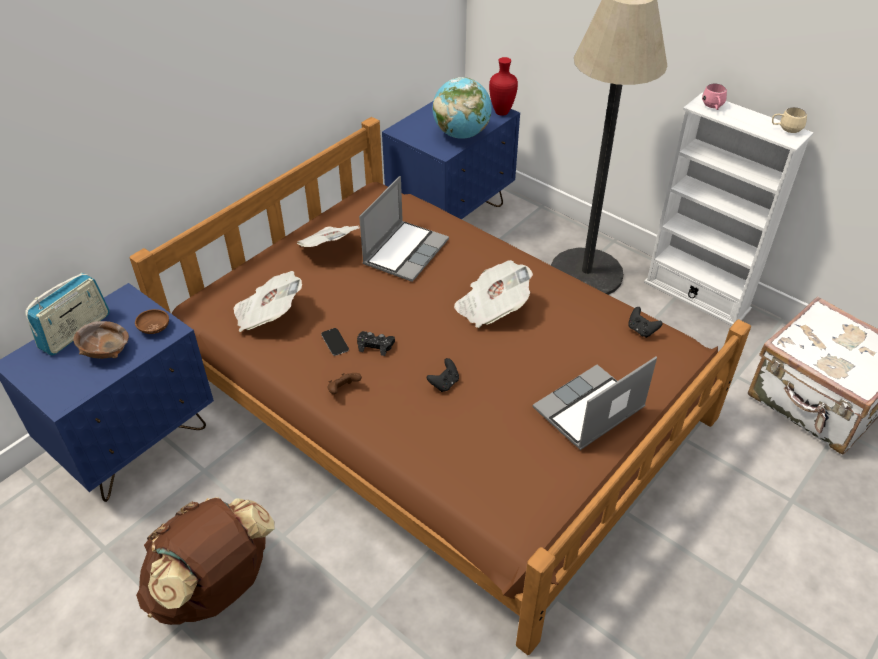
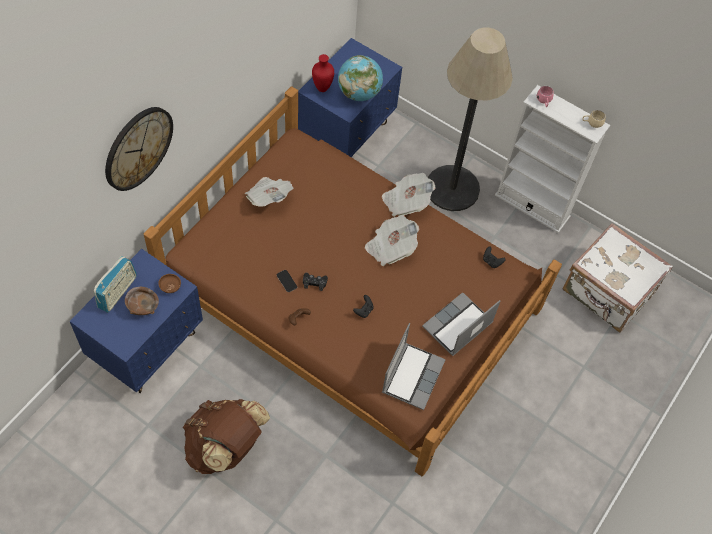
camera: 10 degrees left, 15 degrees up
(106, 93) = (138, 148): none -> wall clock
(268, 315) = (236, 260): newspaper -> newspaper (406, 202)
(405, 251) = (325, 199): laptop -> laptop (412, 375)
(500, 112) = (387, 67): red vase -> red vase (321, 88)

